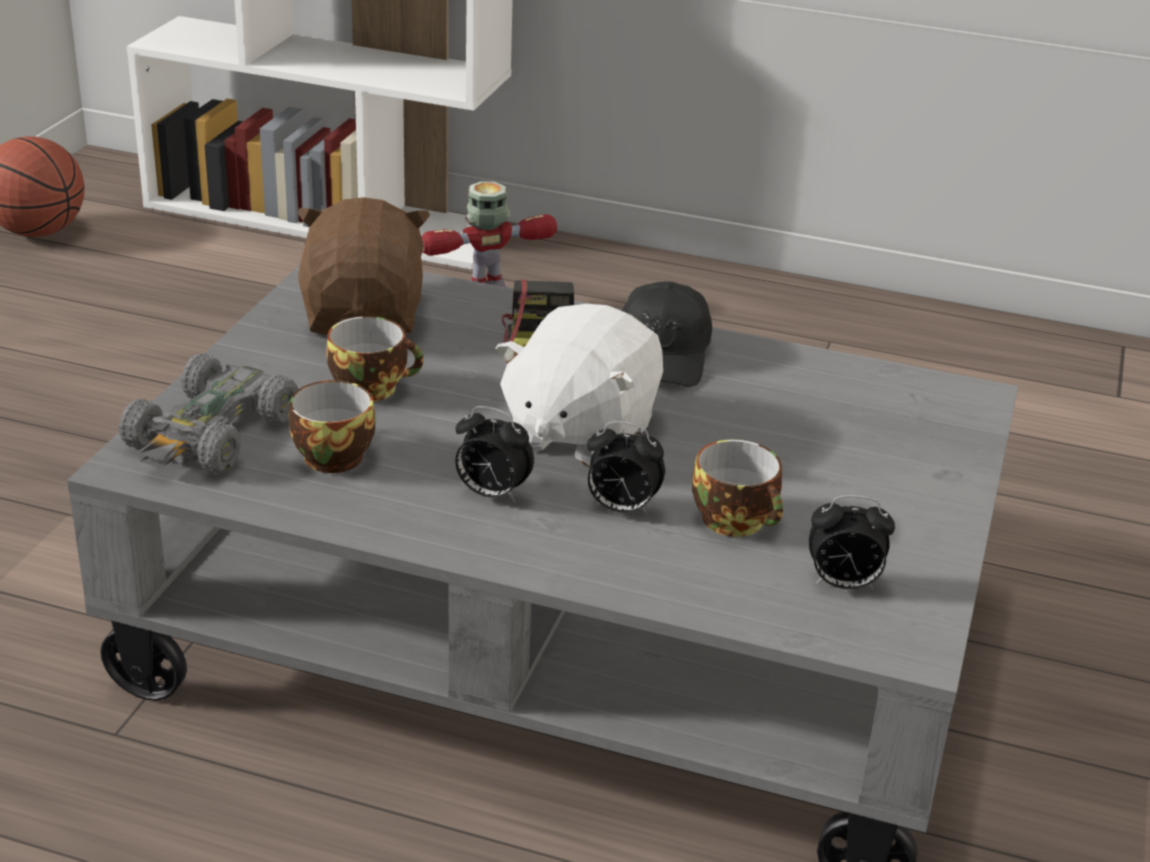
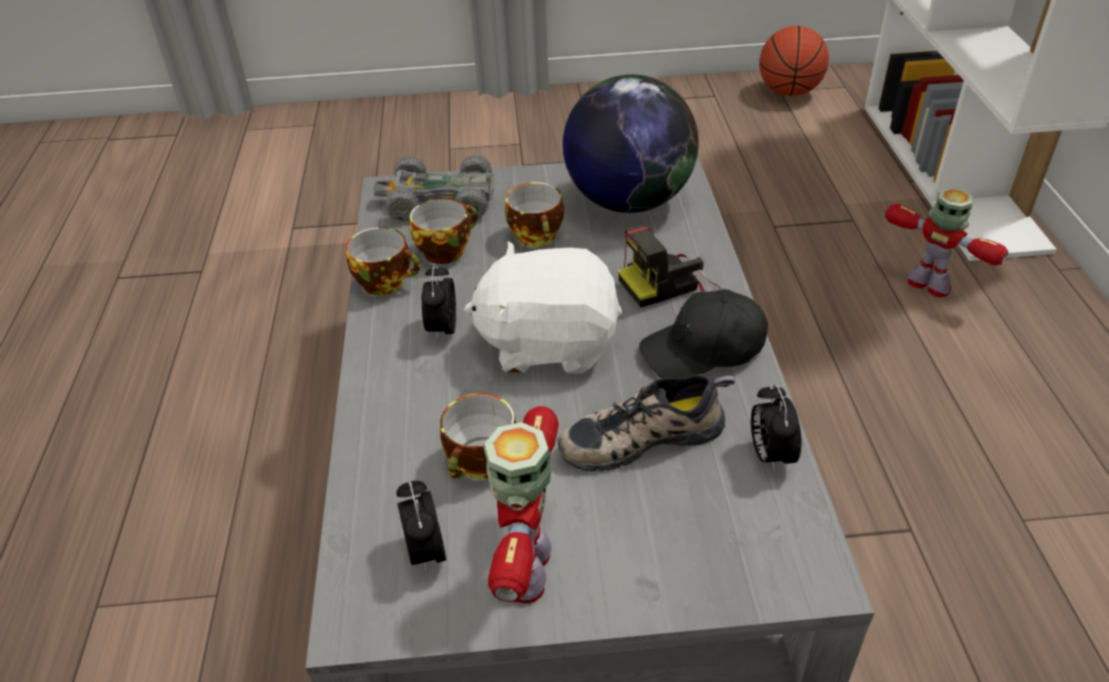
camera: 70 degrees right, 10 degrees up
(355, 512) = (387, 282): none -> cup
(365, 315) = (628, 201): brown plush toy -> globe
(621, 509) = (461, 395): alarm clock -> alarm clock (770, 454)
(759, 421) = (642, 435): none -> shoe
(895, 531) = (525, 569): none -> toy robot

